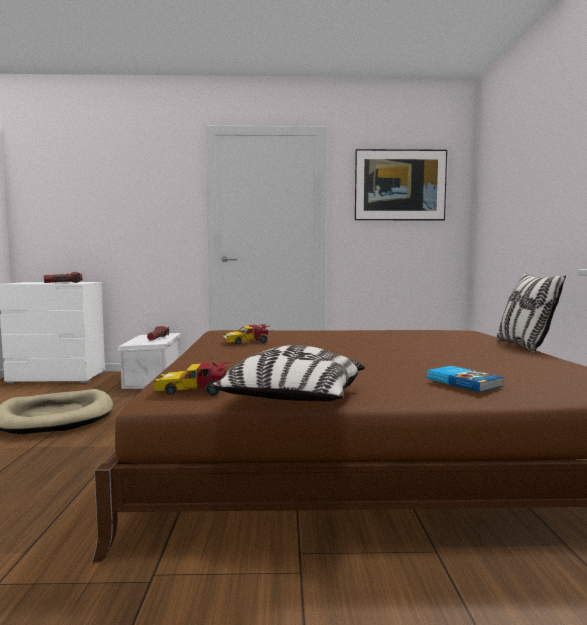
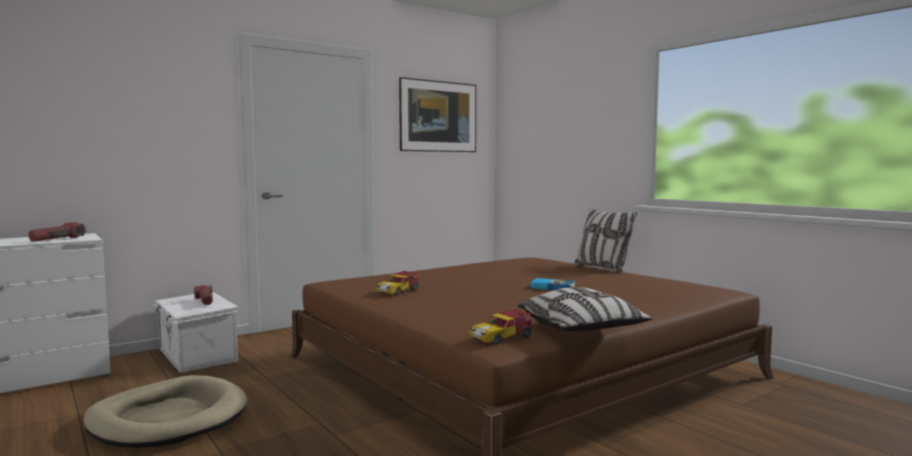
camera: 35 degrees left, 0 degrees up
(464, 382) = (641, 300): book -> book (552, 287)

